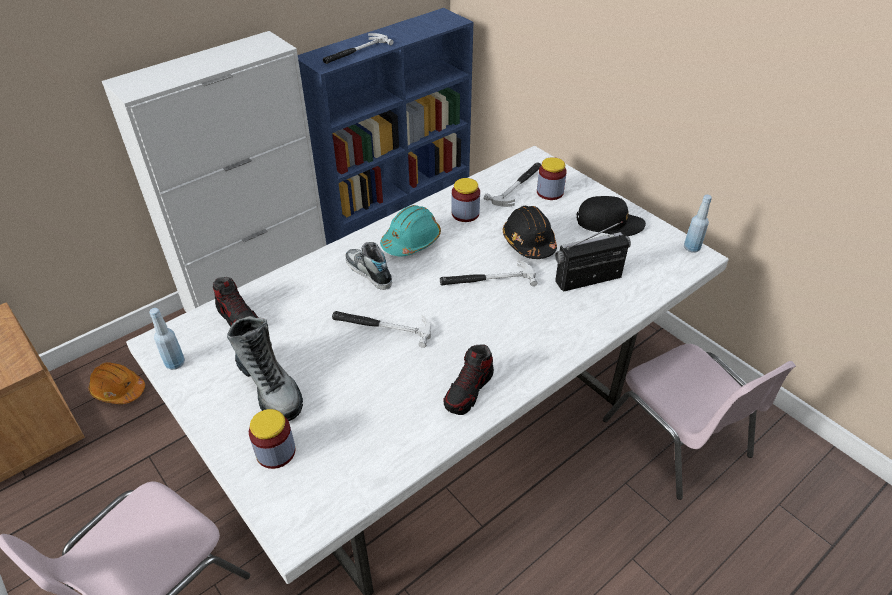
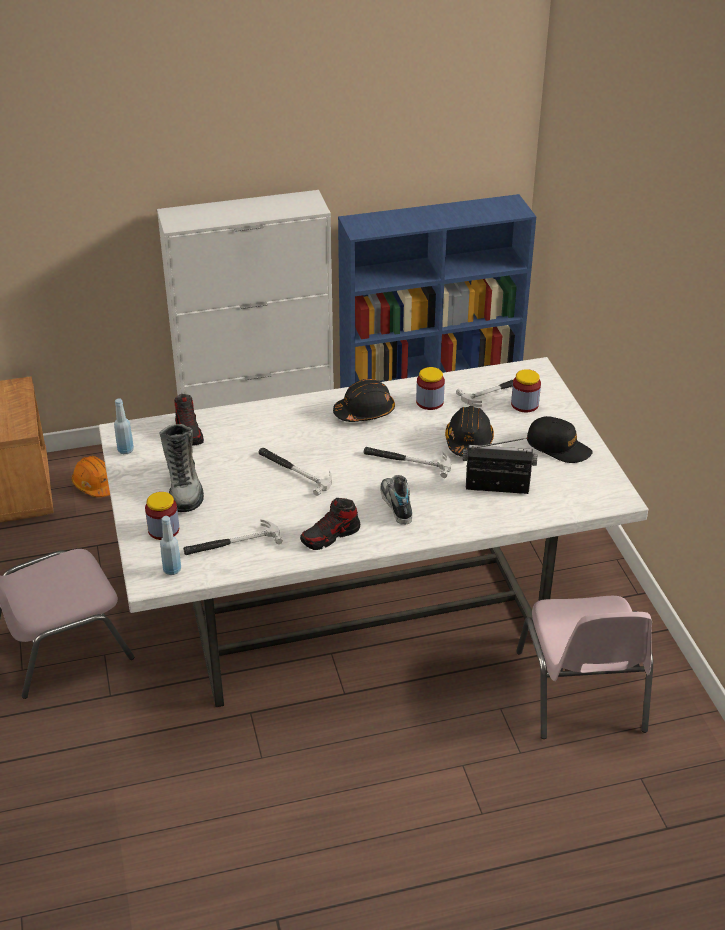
camera: 25 degrees right, 5 degrees down
(356, 52) = (397, 224): hammer -> hammer (232, 543)
(368, 272) = (311, 427): shoe -> shoe (396, 504)
(411, 241) = (365, 412): turquoise hard hat -> black hard hat
(691, 248) = (619, 489): blue bottle -> blue bottle (172, 570)

